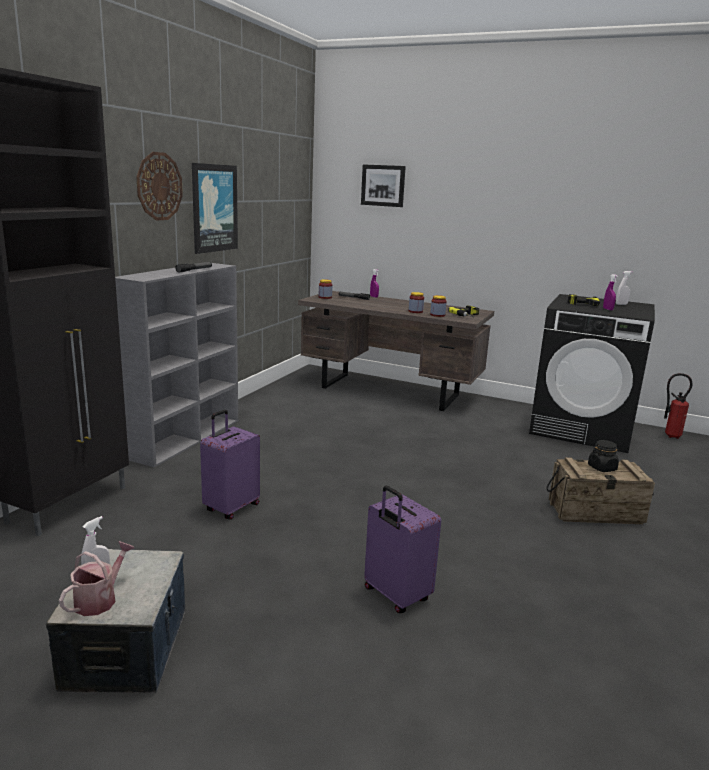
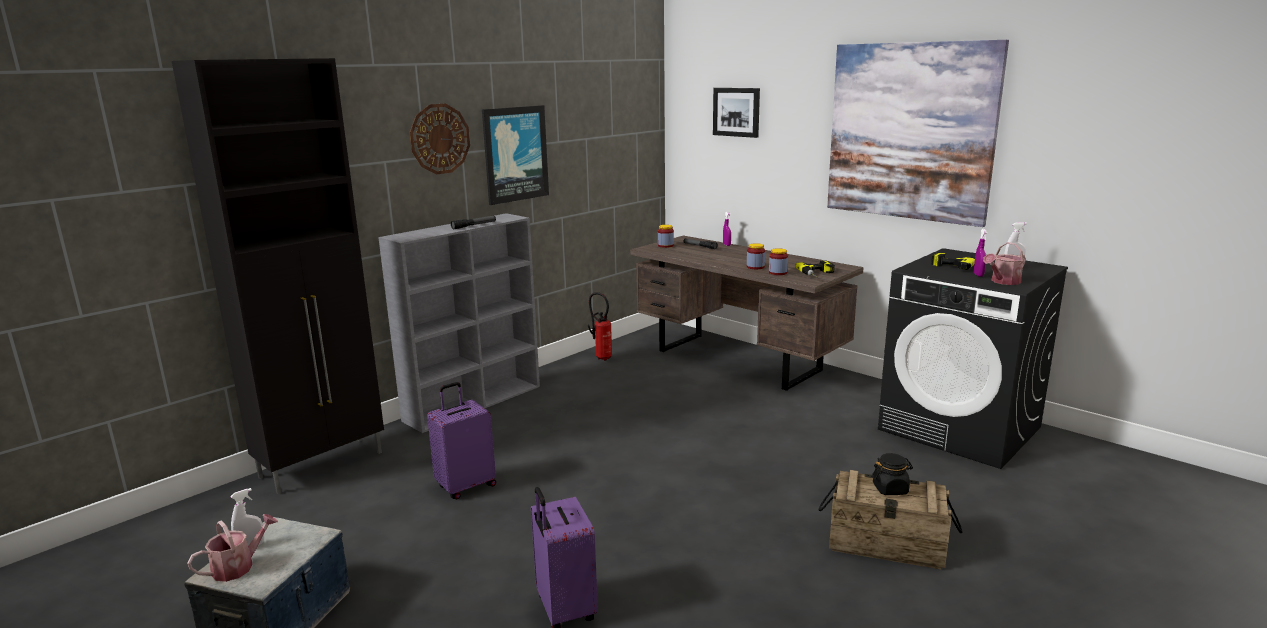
camera: 20 degrees right, 0 degrees up
(535, 204) = (910, 132): none -> picture
(629, 313) = (1003, 282): none -> watering can
(669, 436) = (1088, 449): fire extinguisher -> fire extinguisher (602, 357)

